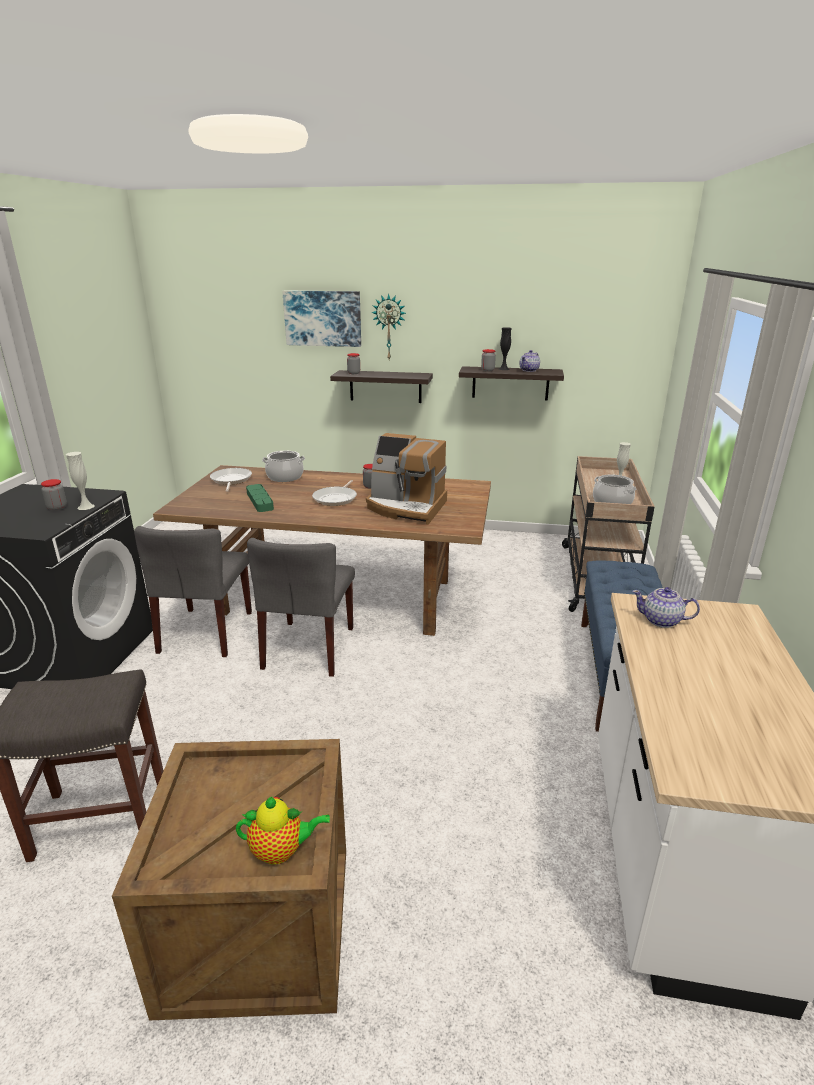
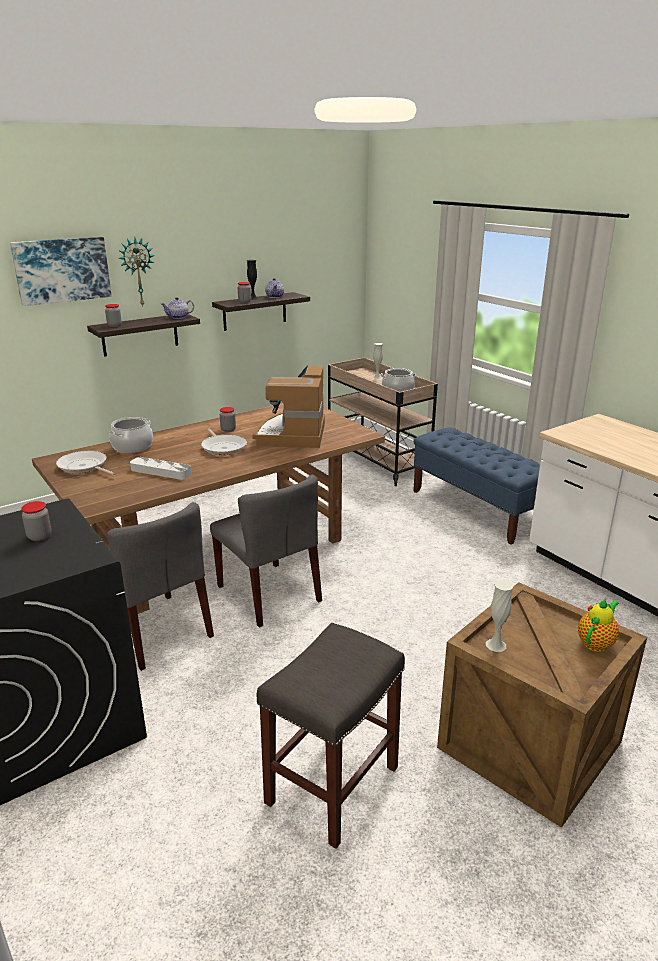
camera: 45 degrees left, 0 degrees up
(86, 507) = (72, 523): white vase -> white vase (496, 645)
(260, 501) = (160, 471): green tray -> grey tray
(406, 507) = (292, 435): coffee machine -> coffee machine turned 120 degrees clockwise
(661, 621) = (585, 436): teapot -> teapot (178, 317)

